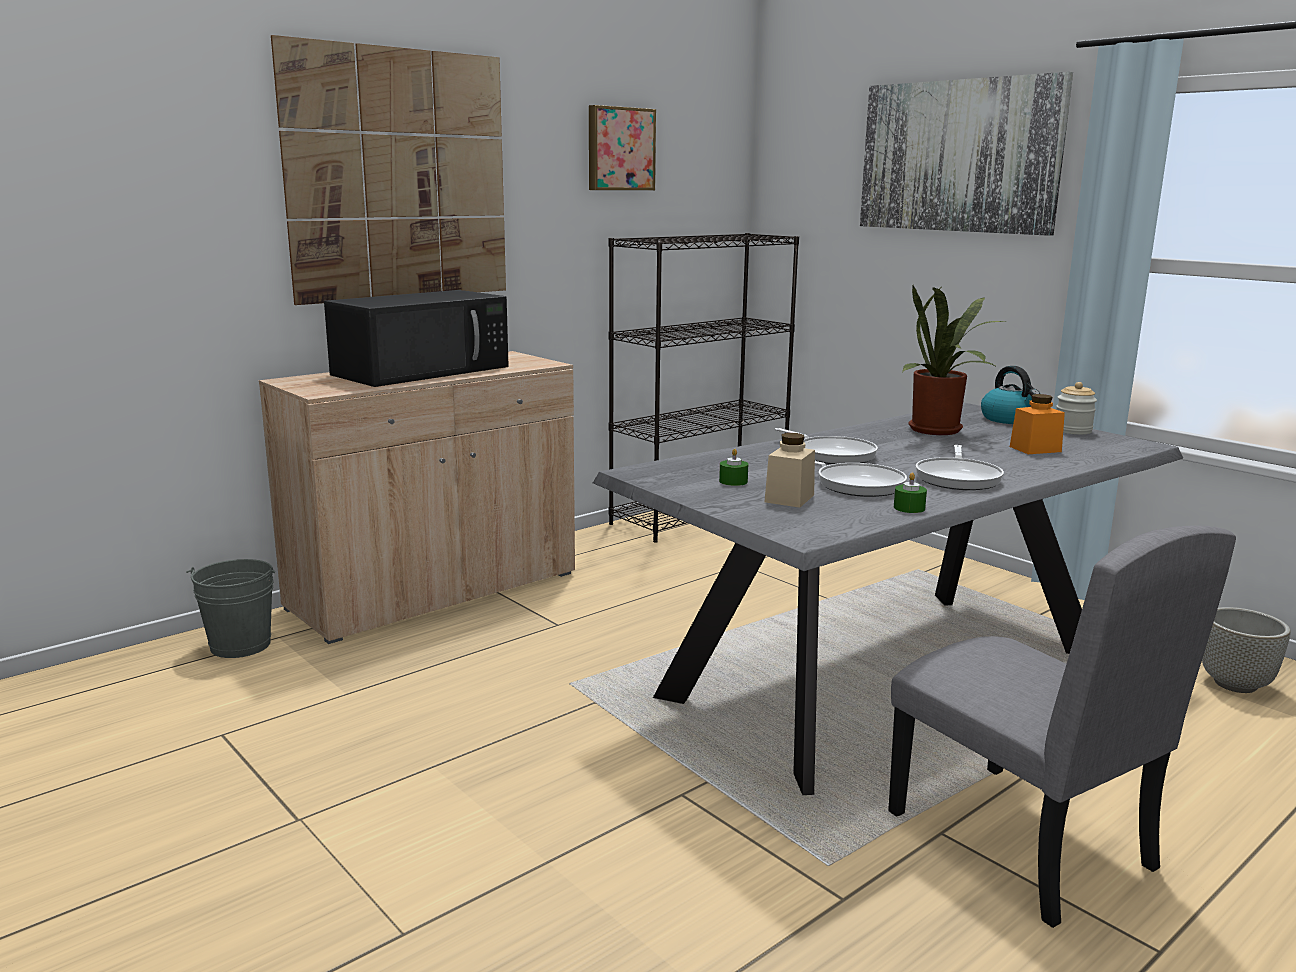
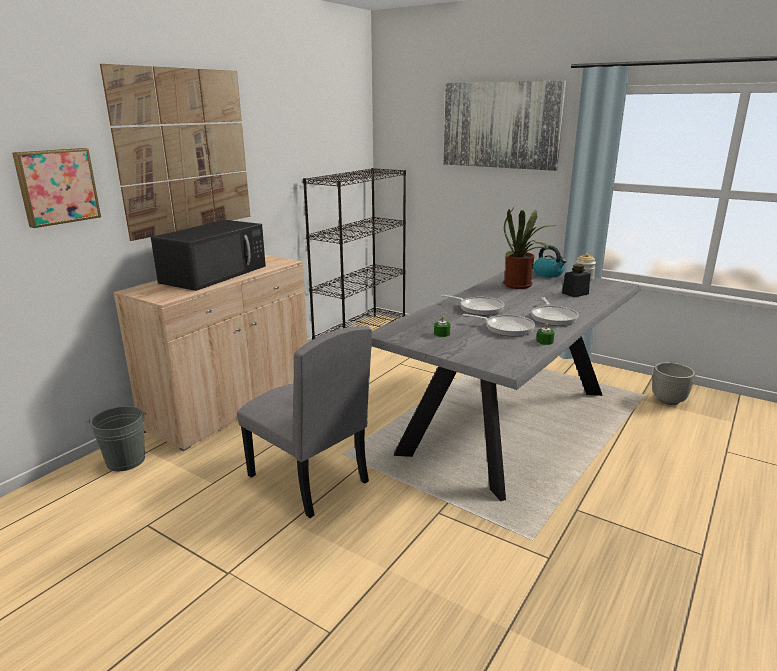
camera: 15 degrees left, 5 degrees up
(619, 149) = (305, 123): picture -> picture (57, 186)
(789, 498) = (480, 342): beige jar -> none
(1017, 840) = (613, 506): grey chair -> grey chair (307, 479)
(1035, 449) = (575, 293): orange jar -> black jar

